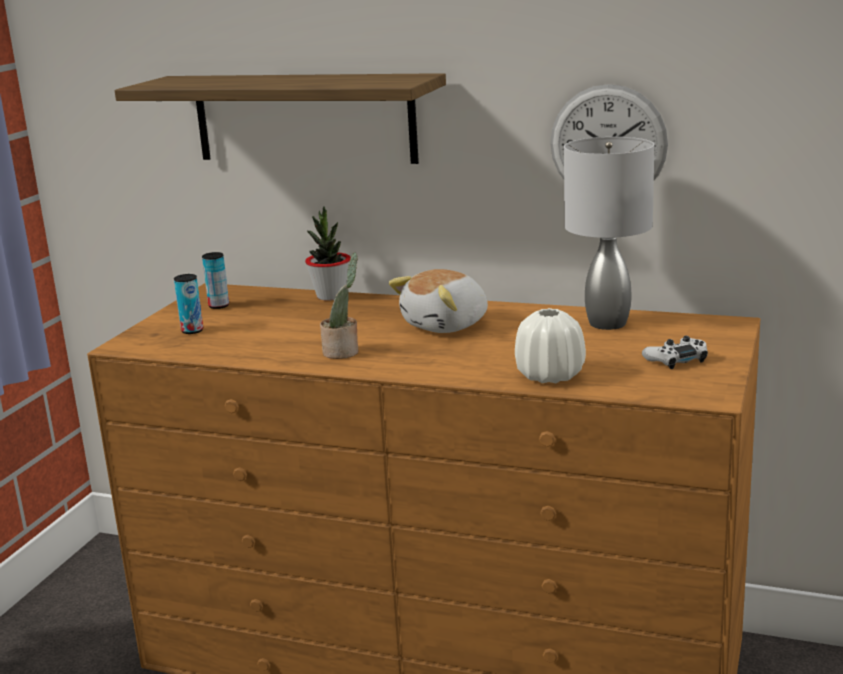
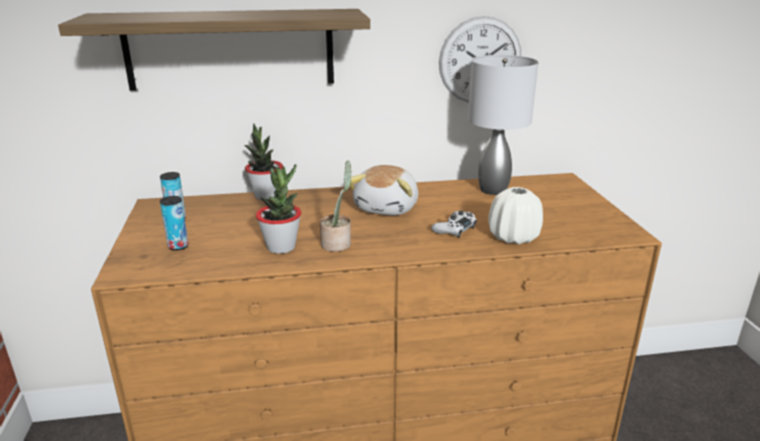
camera: 30 degrees left, 5 degrees up
(285, 346) = (281, 247): none -> potted plant
(676, 360) = (571, 210): white game controller -> white game controller (454, 229)

